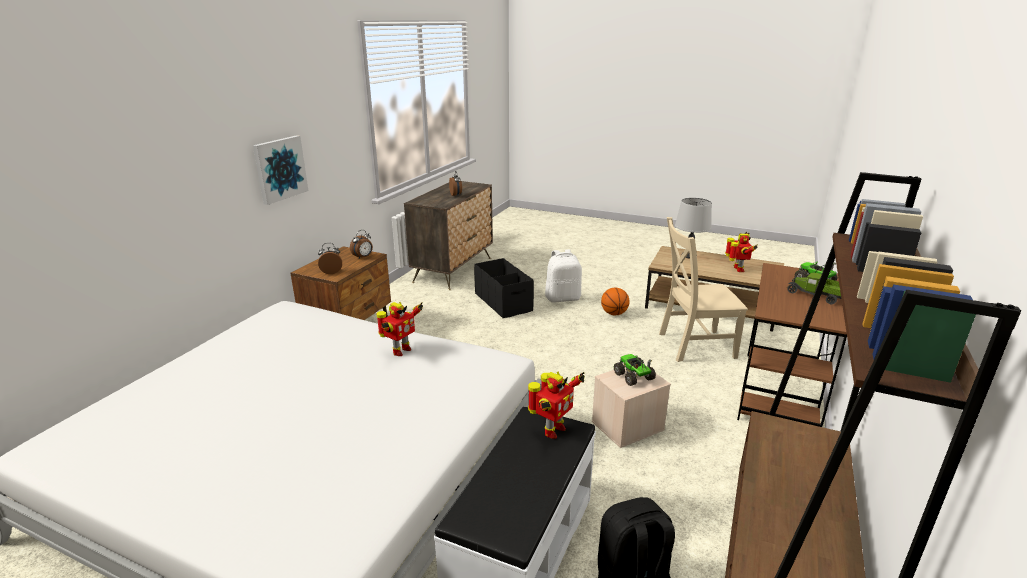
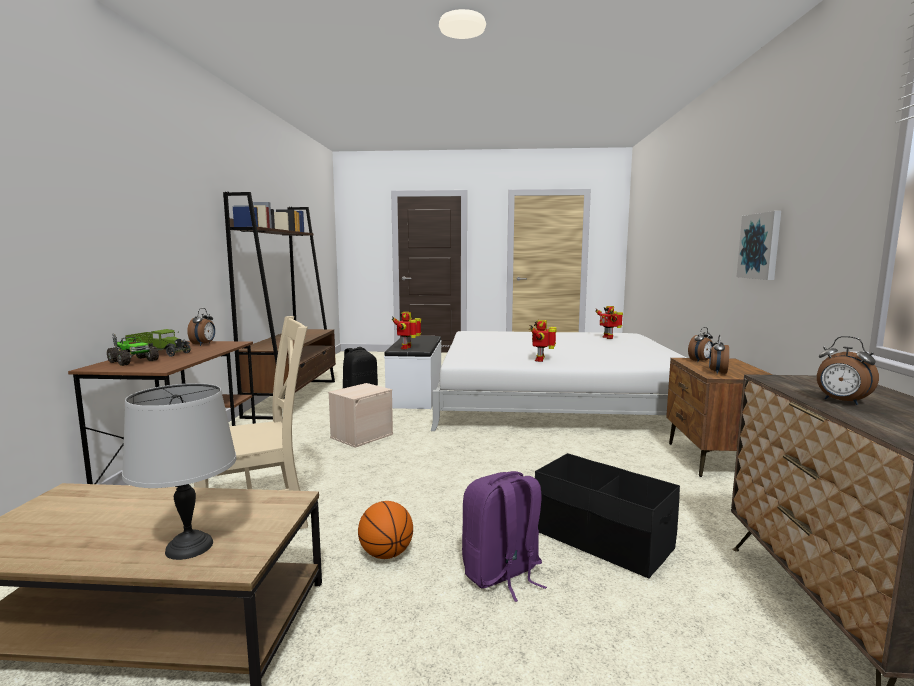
camera: 160 degrees right, 15 degrees down
(563, 298) = (502, 574): white backpack -> purple backpack
(634, 377) = (358, 391): toy truck -> none
(737, 269) = (100, 516): toy robot -> toy robot (608, 337)
(800, 312) = (204, 344): none -> alarm clock

